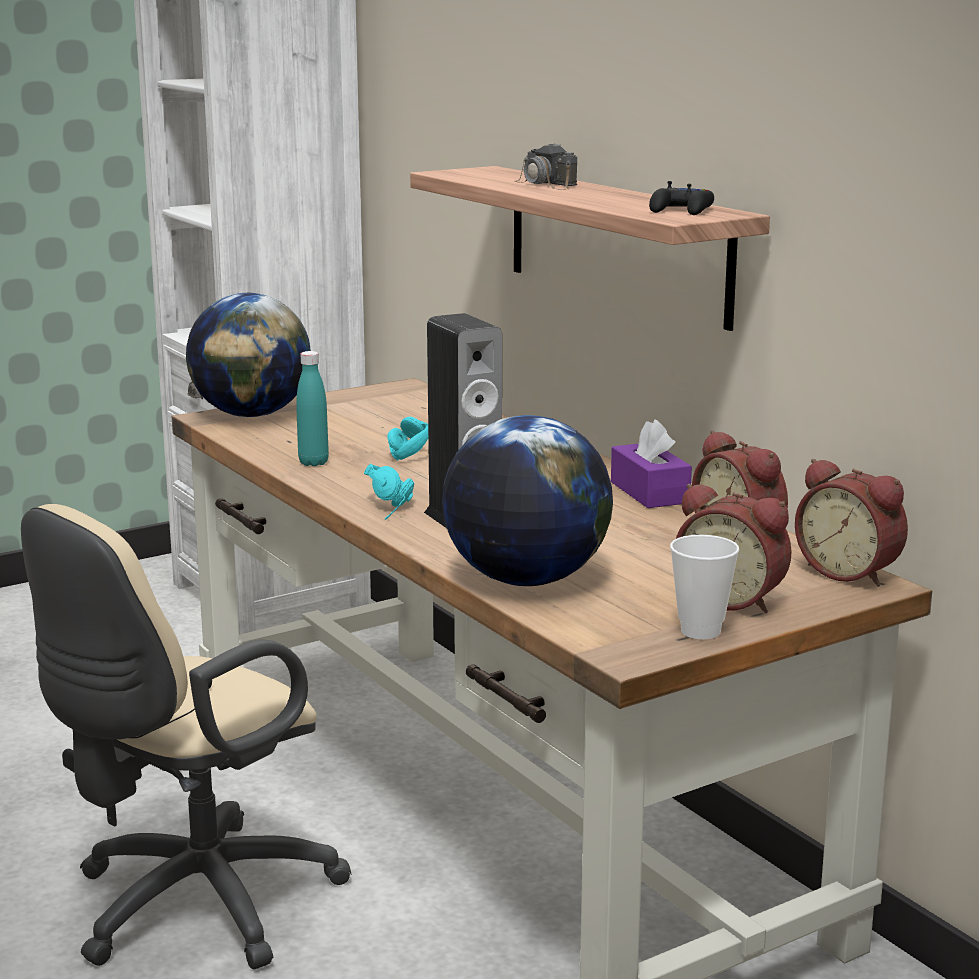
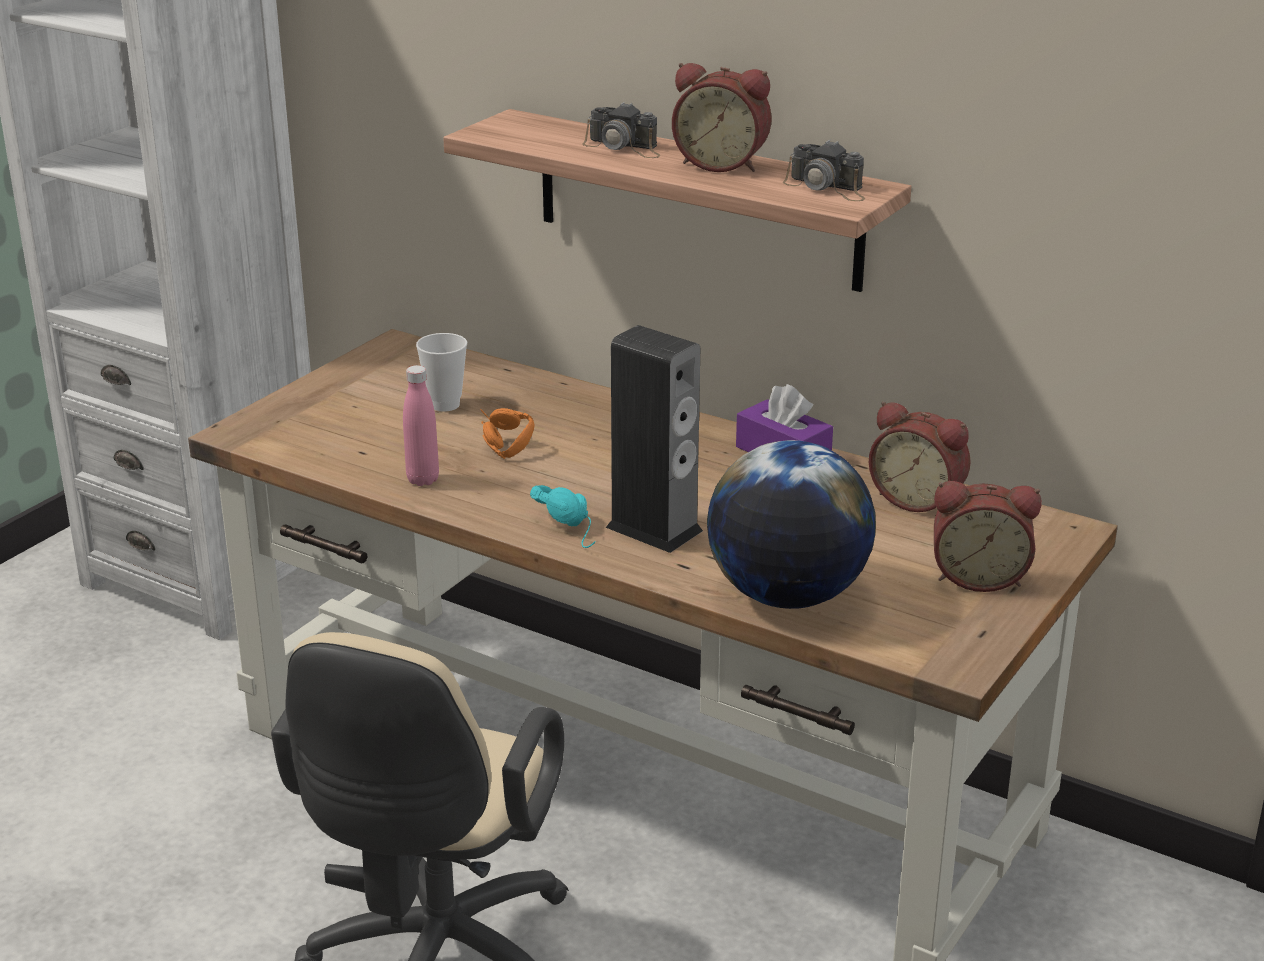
camera: 25 degrees left, 10 degrees up
(252, 414) = (278, 419): globe -> none
(313, 462) = (423, 480): turquoise bottle -> pink bottle
(404, 450) = (495, 442): turquoise headphones -> orange headphones
(682, 210) = (827, 188): black game controller -> camera
(700, 631) = (989, 622): cup -> cup (445, 405)
(850, 572) = (1039, 519): alarm clock -> alarm clock (722, 164)

